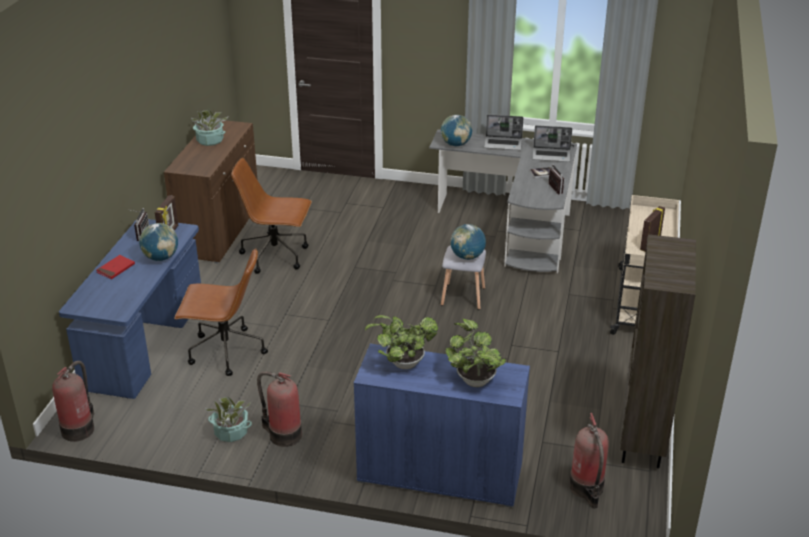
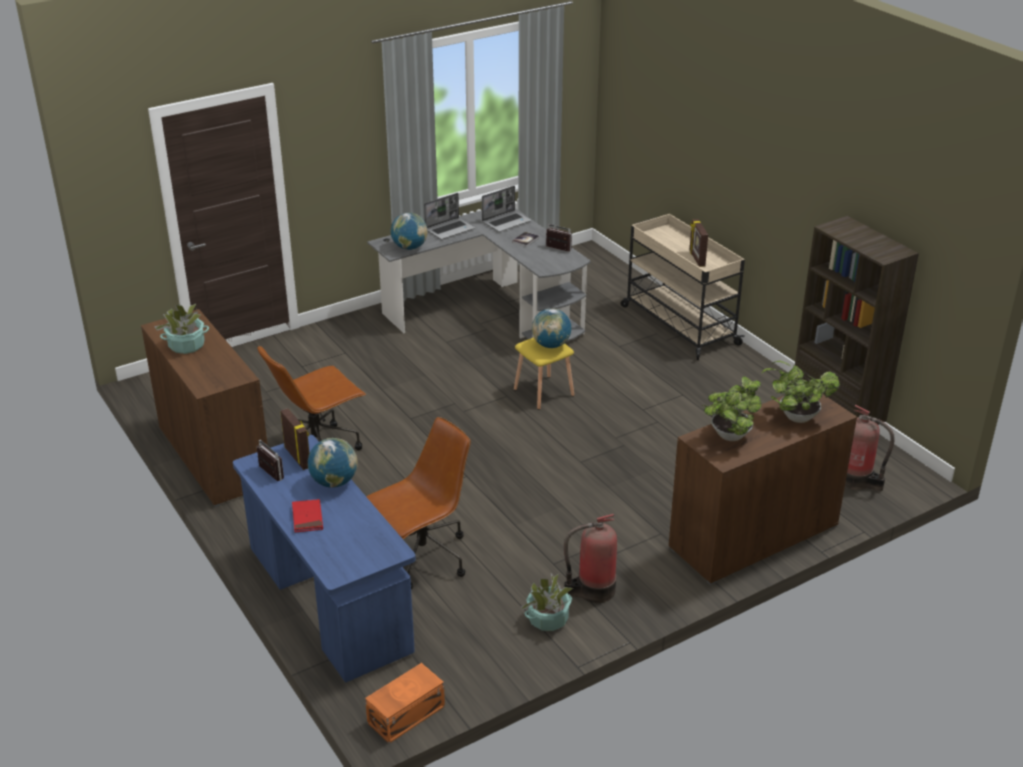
camera: 45 degrees left, 0 degrees up
(79, 428) = (404, 714): fire extinguisher -> orange storage box
(440, 473) = (753, 537): blue cabinet -> brown cabinet
(462, 296) = (543, 393): grey stool -> yellow stool

